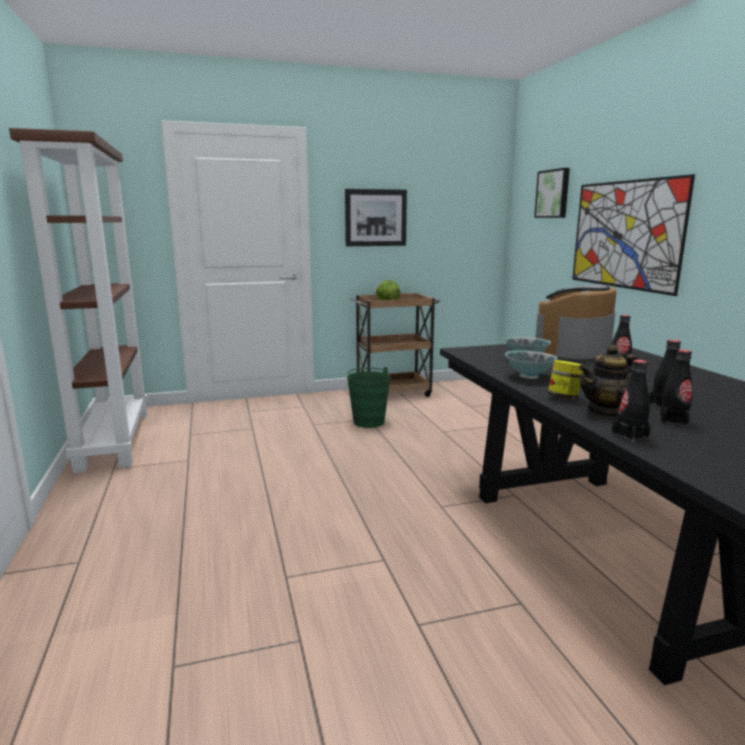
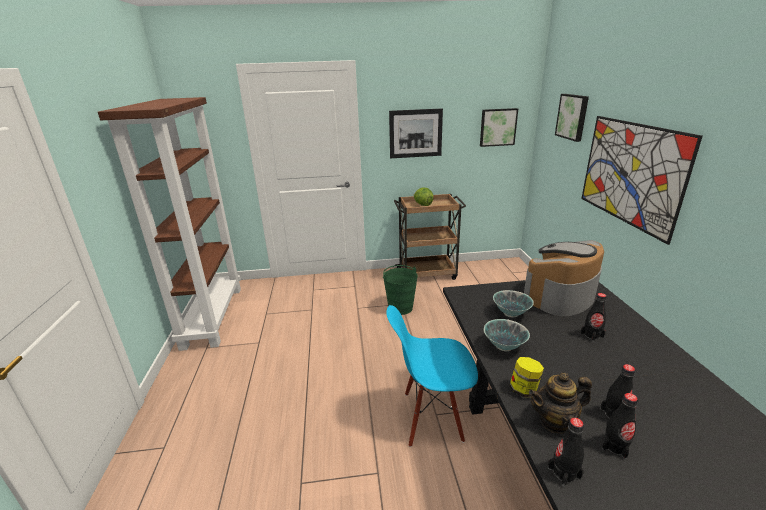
camera: 10 degrees right, 10 degrees up
(436, 509) = (431, 417): none -> blue chair
(468, 215) = (497, 127): none -> picture

